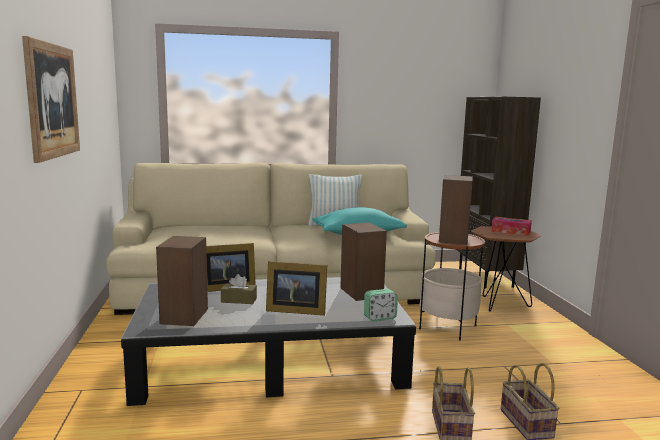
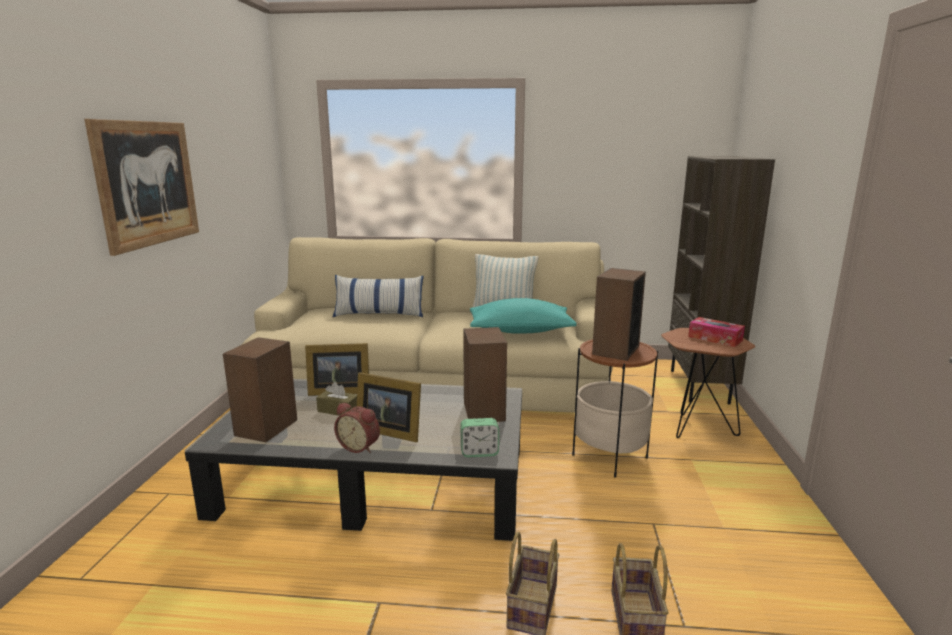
camera: 15 degrees right, 5 degrees up
(227, 228) = (379, 314): none -> pillow
(279, 322) = (360, 446): none -> alarm clock

